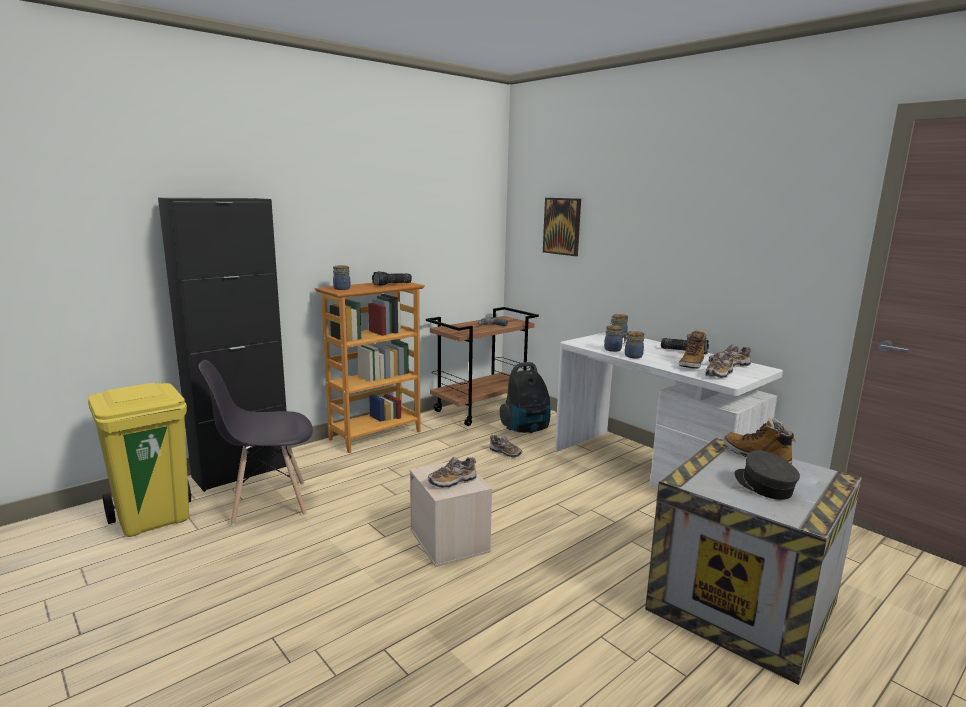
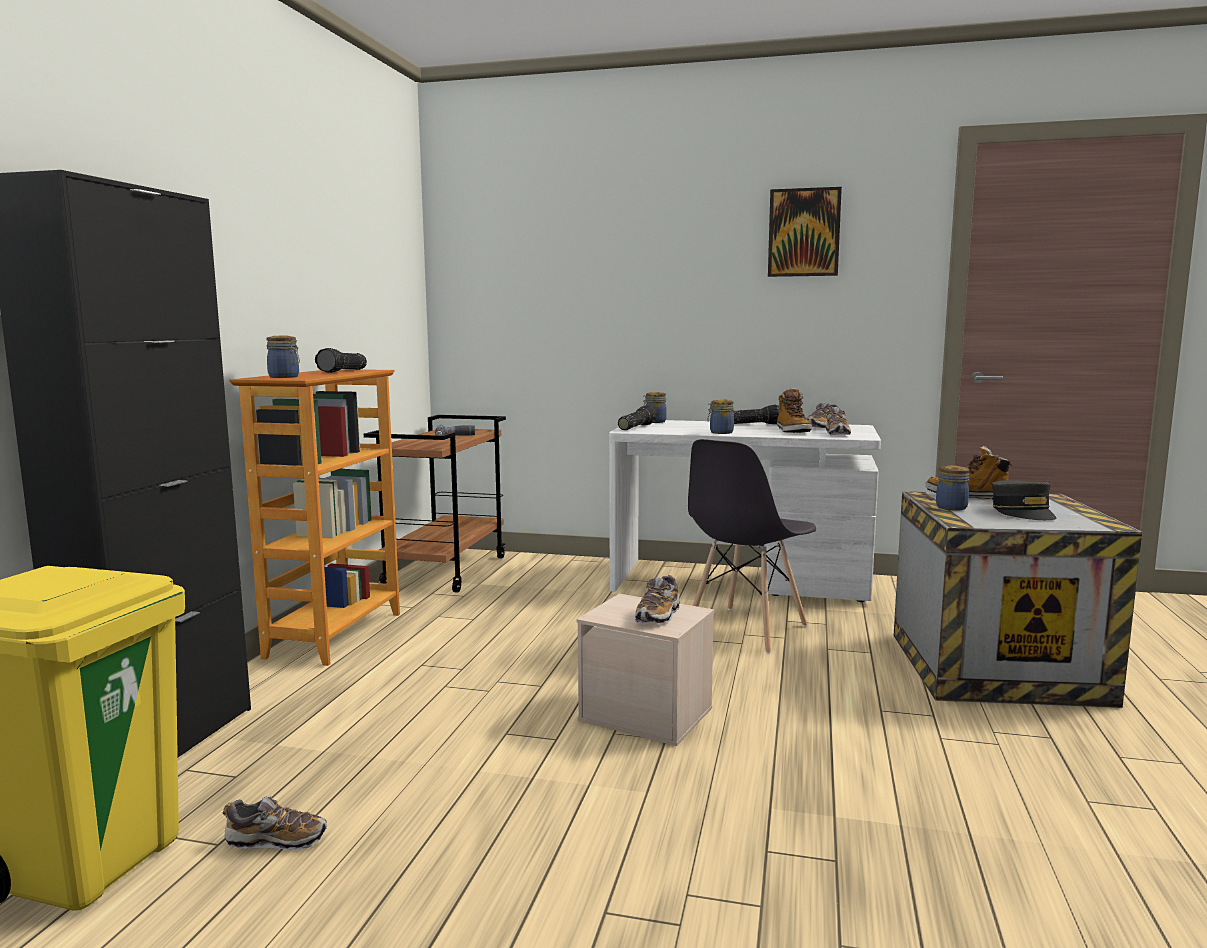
camera: 35 degrees left, 5 degrees down
(268, 503) = (295, 765): grey chair -> grey chair (745, 630)
(505, 453) = (556, 608): shoe -> shoe (276, 840)
(526, 429) = (541, 578): vacuum cleaner -> none
(562, 226) = (534, 285): picture -> picture (804, 232)
(590, 340) = (636, 427): none -> flashlight
(613, 349) = (686, 431): jar -> jar (952, 507)
(763, 485) = (1023, 512): grey cap -> grey cap turned 135 degrees counterclockwise

